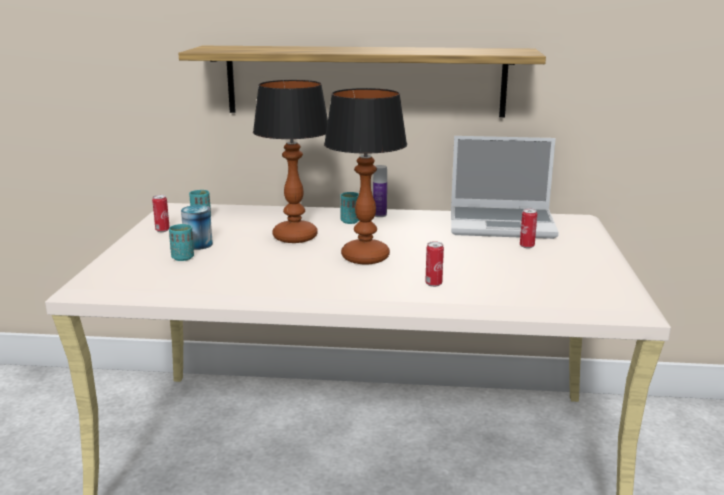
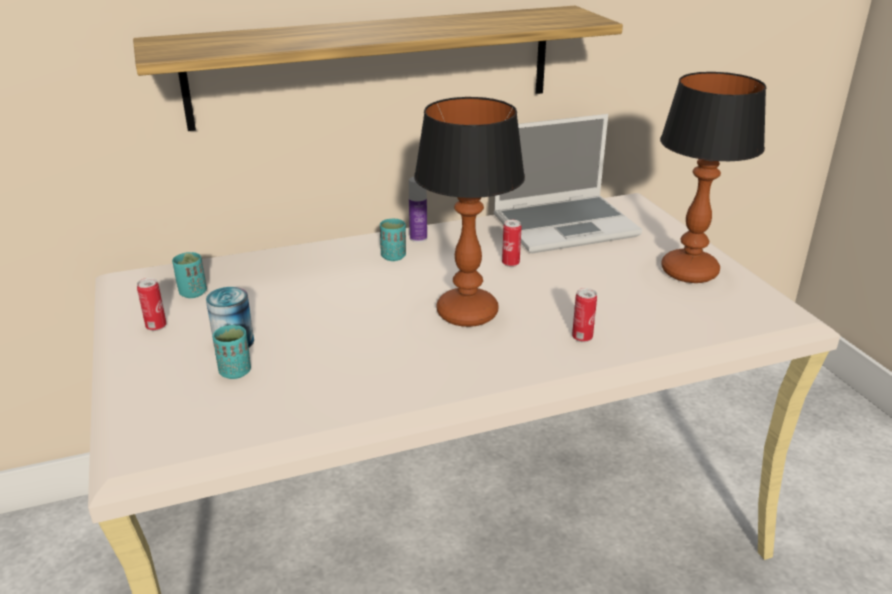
camera: 25 degrees left, 10 degrees up
(294, 237) = (349, 298): table lamp -> table lamp (688, 272)
(527, 246) = (620, 254): can -> can (510, 263)

